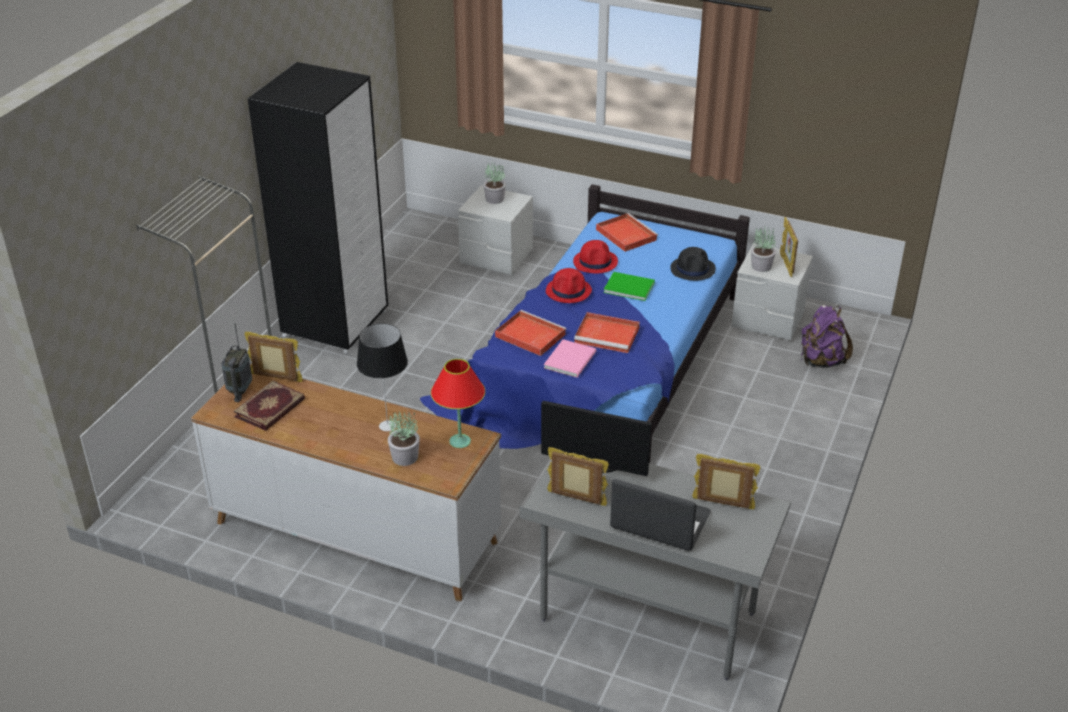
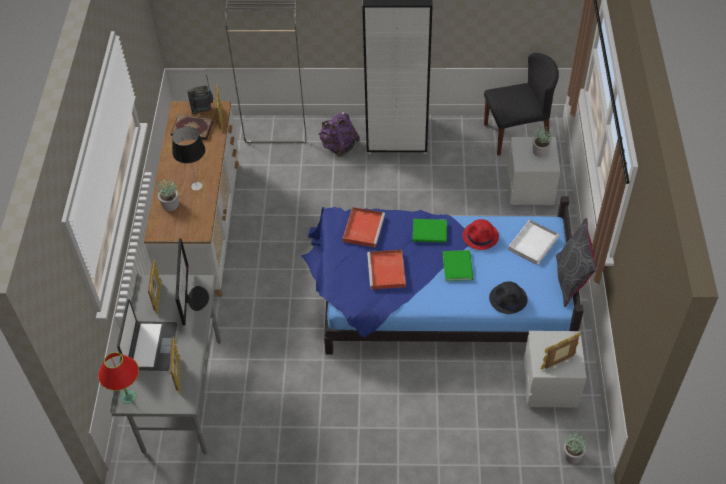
camera: 70 degrees right, 15 degrees up
(409, 243) = (516, 134): none -> black chair
(459, 441) = (195, 224): red table lamp -> red table lamp (128, 397)
(569, 291) = (430, 232): red hat -> green book
(572, 359) = (346, 260): pink book -> none
(625, 234) = (533, 242): red tray -> white tray
(689, 227) = (571, 280): none -> grey pillow
(761, 266) = (547, 345): potted plant -> potted plant (572, 455)
(821, 361) = (512, 435): purple backpack -> purple backpack (339, 146)

